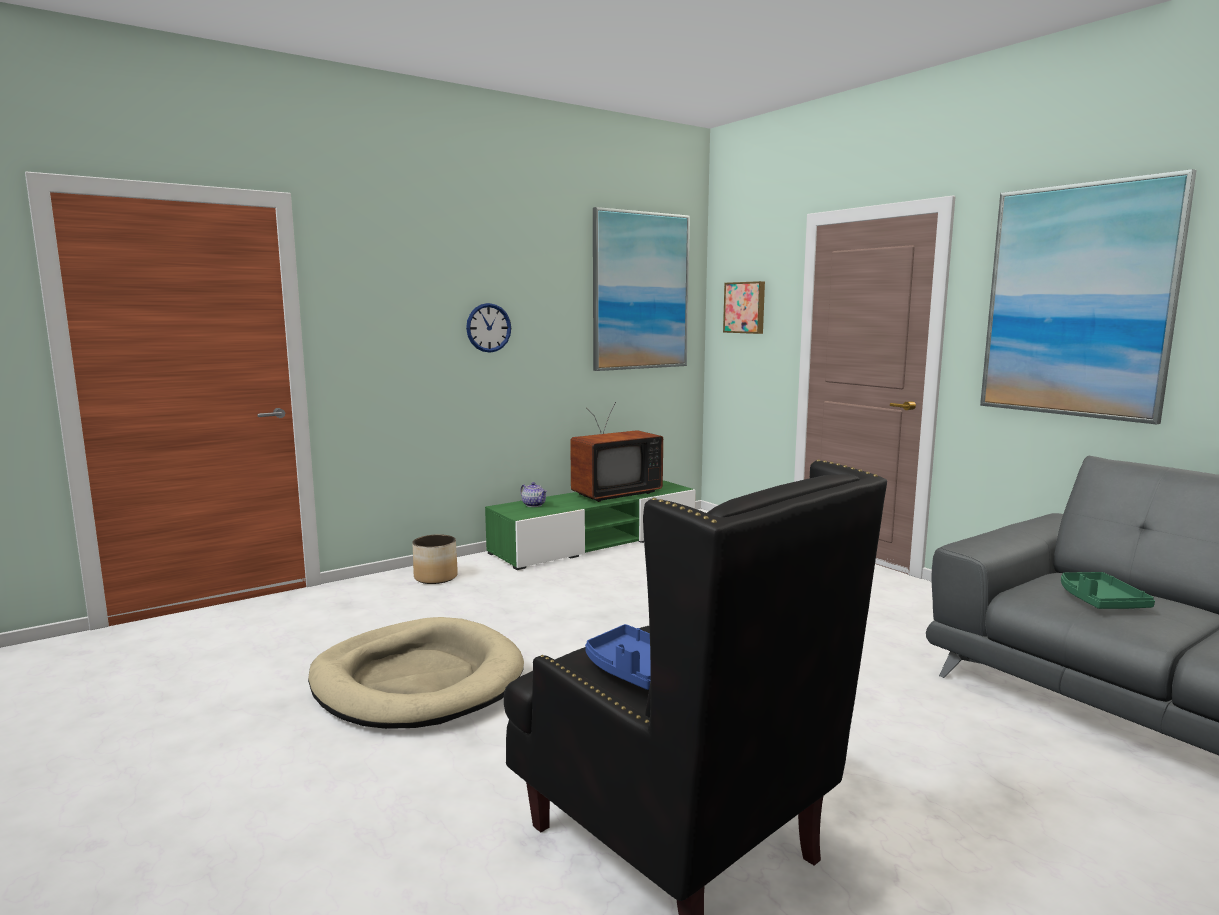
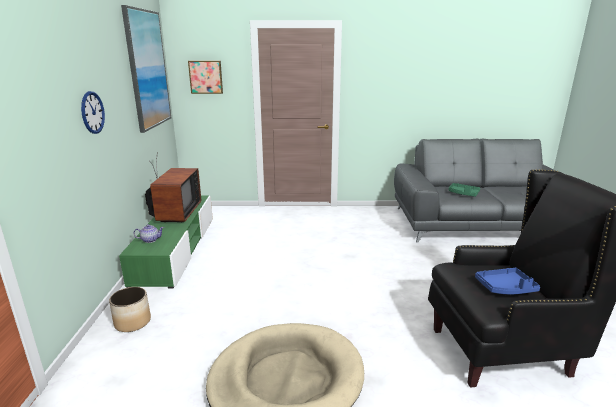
camera: 55 degrees left, 10 degrees up
(1077, 301) = (401, 74): picture -> none

